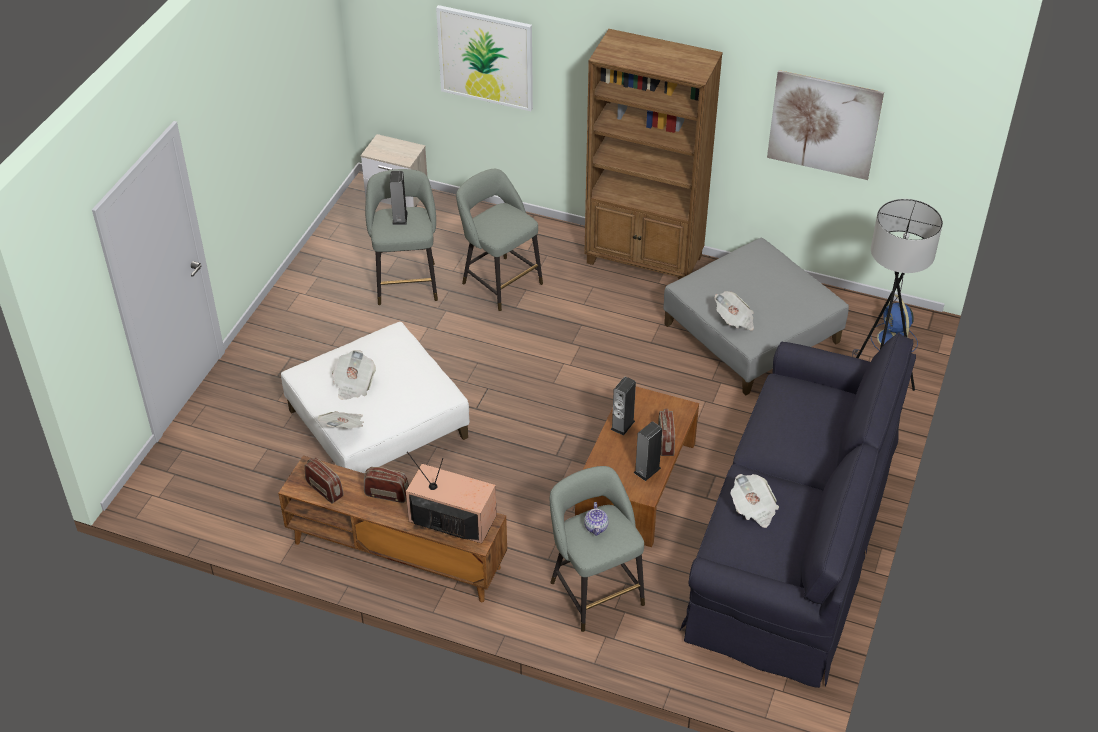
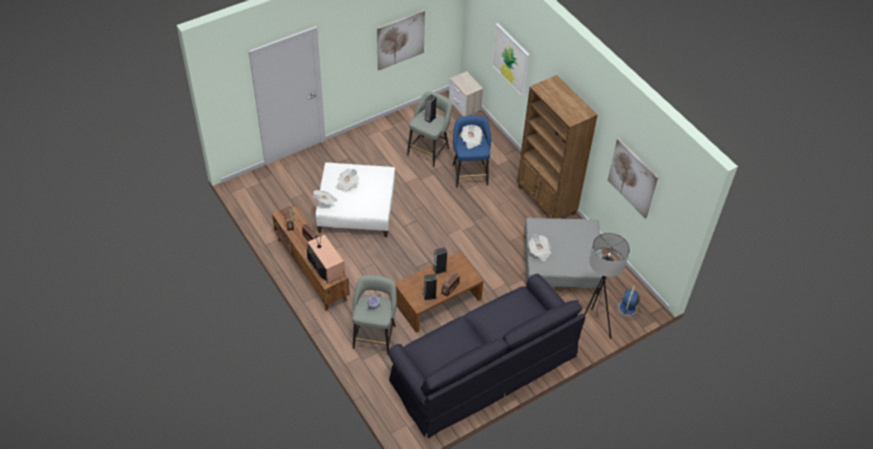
camera: 35 degrees right, 5 degrees up
(282, 109) = (400, 40): none -> picture
(499, 281) = (469, 173): grey stool -> blue stool
(753, 509) = (447, 340): newspaper -> newspaper (471, 140)

